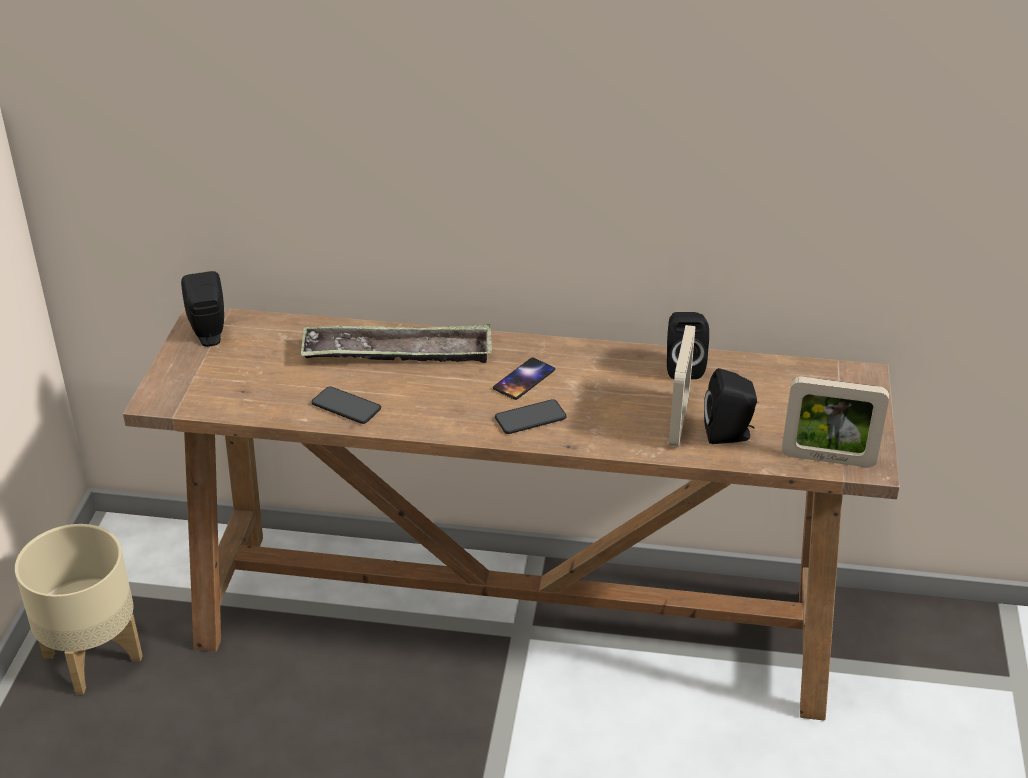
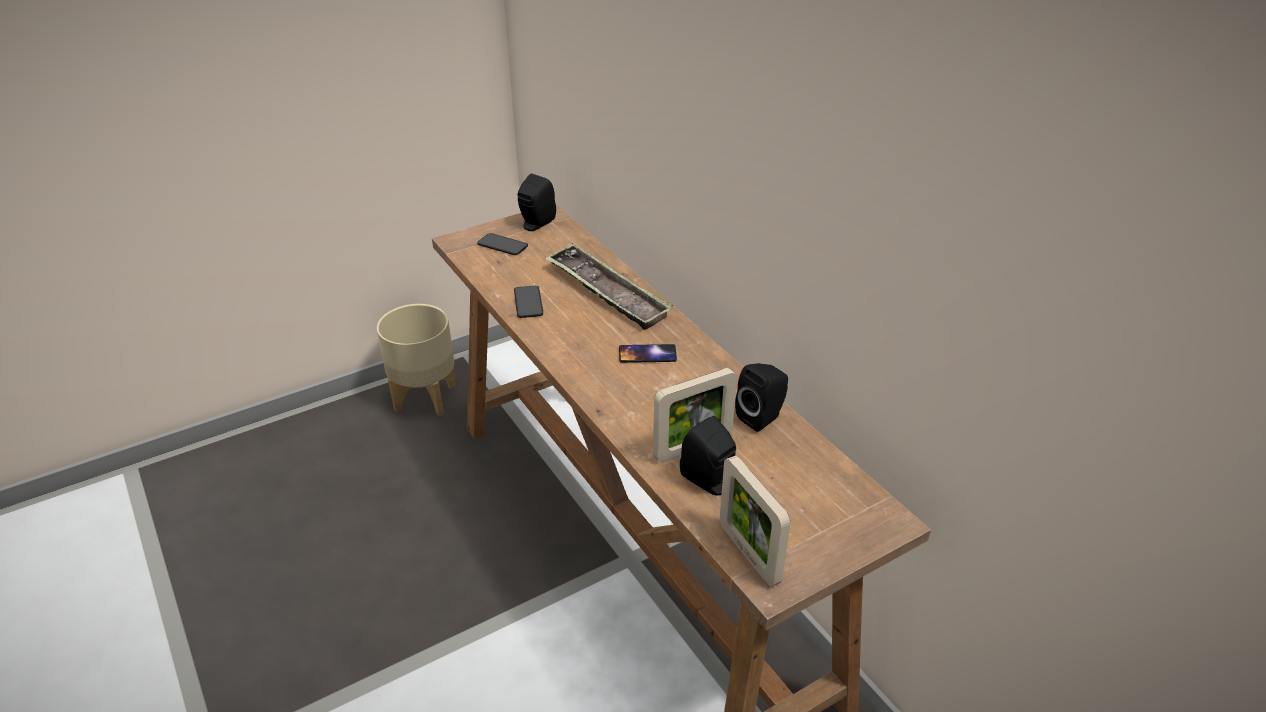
camera: 50 degrees right, 0 degrees up
(530, 418) = (608, 378): phone -> phone (502, 245)

